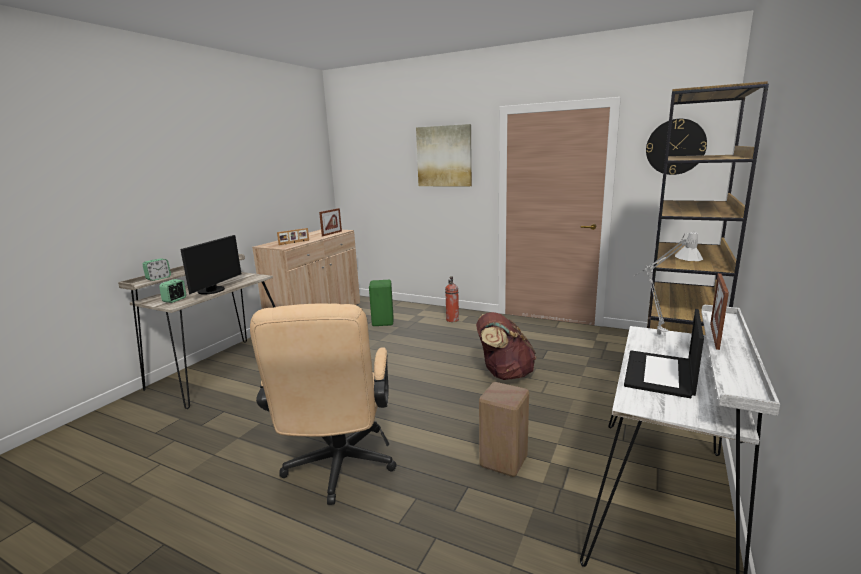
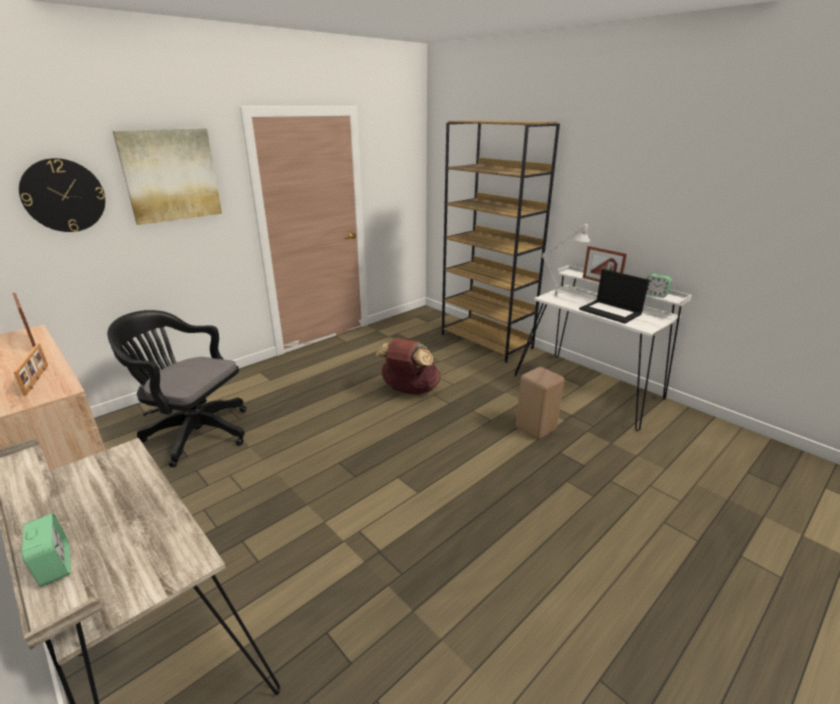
camera: 70 degrees left, 10 degrees up
(175, 300) = (154, 564): alarm clock -> alarm clock (655, 295)
(214, 290) = (151, 508): monitor -> none
(338, 469) = (514, 521): beige office chair -> none
(383, 322) = (194, 432): green stool -> black office chair
(452, 320) = (258, 384): fire extinguisher -> none
(675, 147) = (397, 155): wall clock -> wall clock (63, 195)

